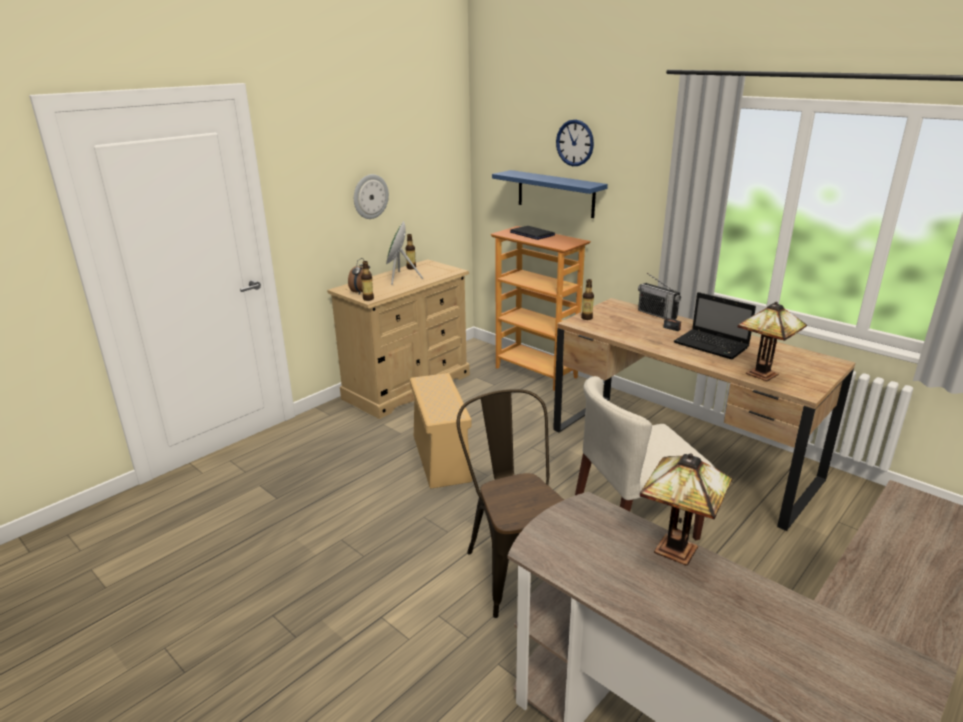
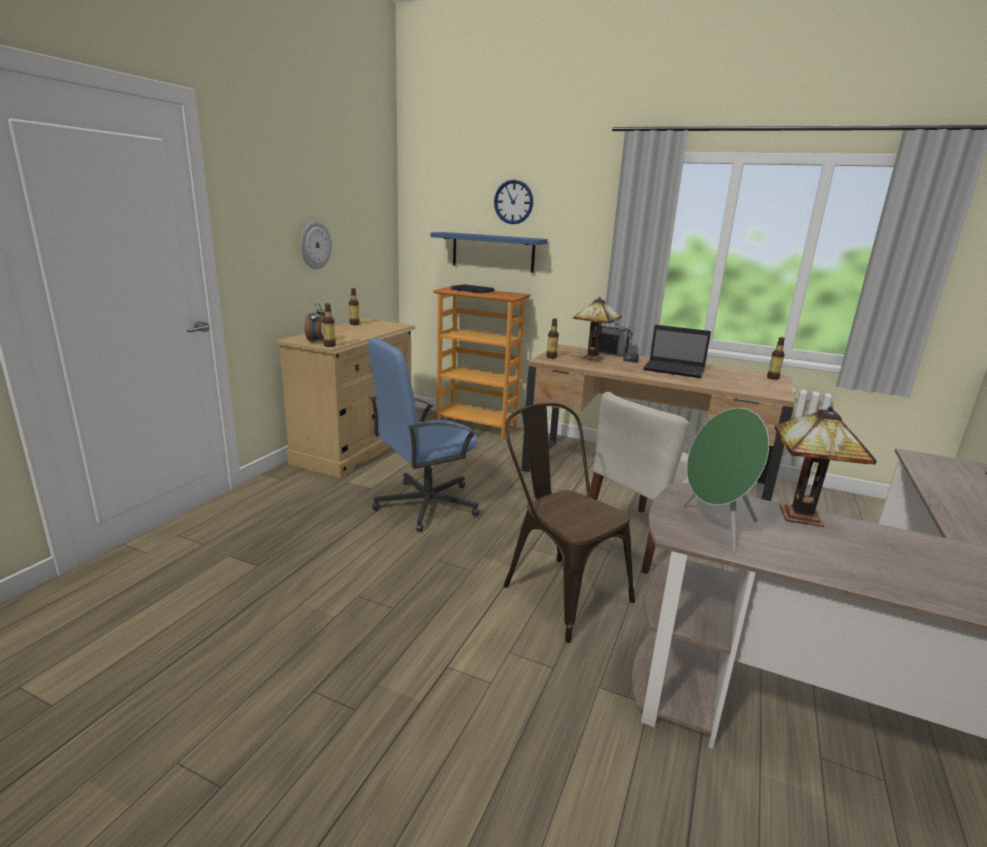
camera: 20 degrees left, 5 degrees down
(400, 278) = (349, 331): green speaker -> green speaker (715, 527)
(440, 457) = (425, 504): beige storage box -> blue office chair
(764, 374) = (736, 386): table lamp -> table lamp (594, 358)
(826, 365) = (772, 378): none -> bottle

